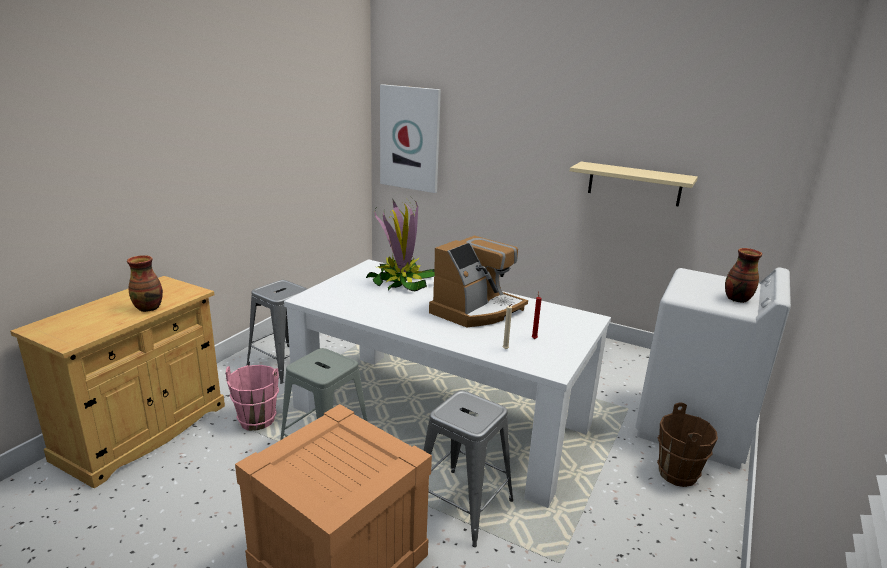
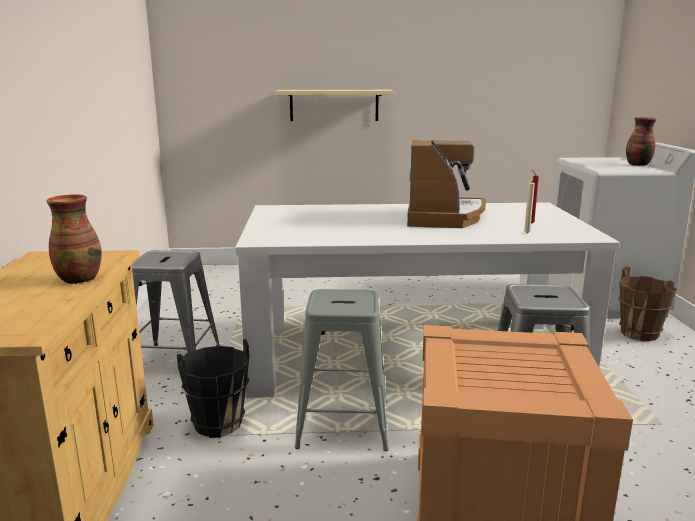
camera: 30 degrees left, 5 degrees down
(257, 420) = (218, 424): pink bucket -> black bucket
(401, 282) = (329, 213): potted plant -> none
(410, 138) = (210, 83): picture -> none
(634, 184) = (469, 99): beige shelf -> beige shelf (334, 105)

